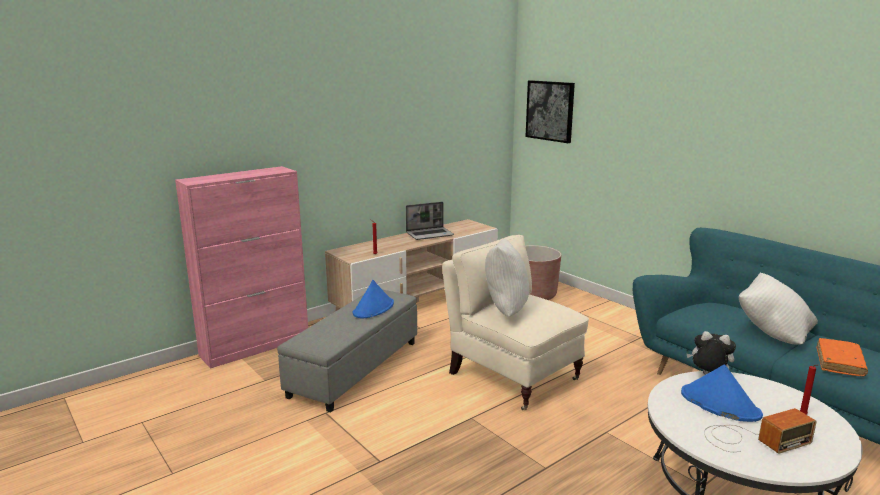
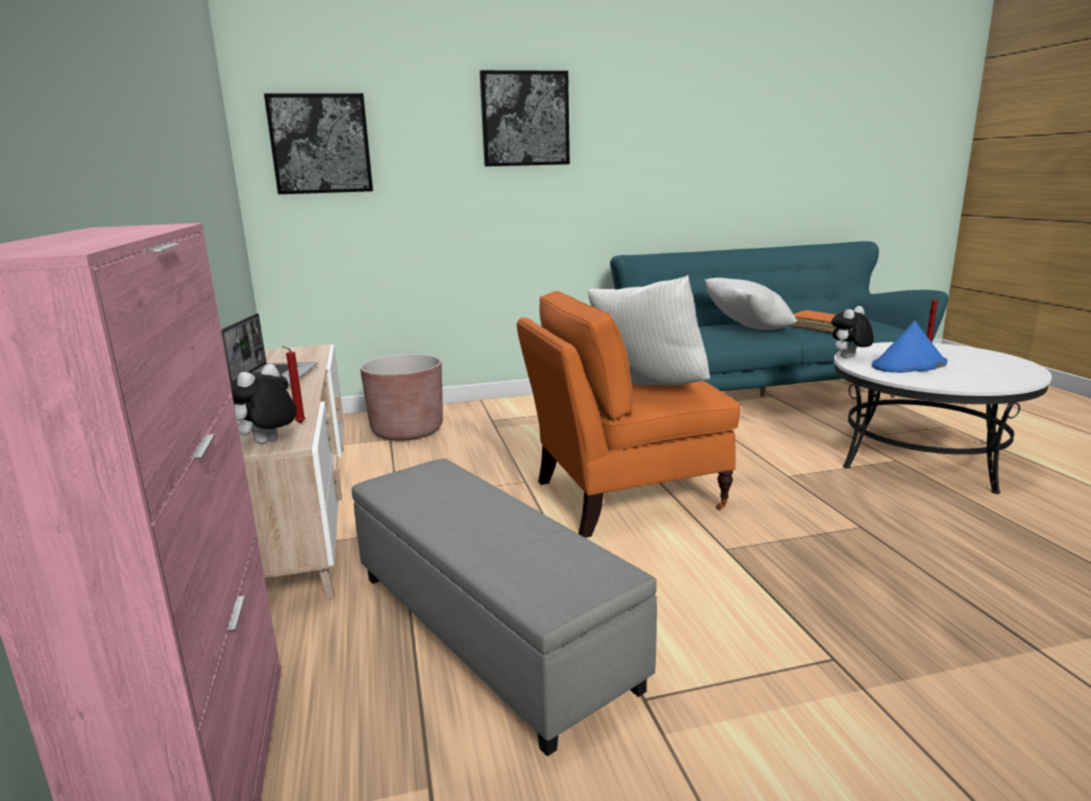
camera: 65 degrees left, 0 degrees up
(350, 256) = (268, 443): none -> plush toy
(373, 308) = (461, 496): blue hat -> none
(511, 375) = (623, 495): beige armchair -> orange armchair
(668, 107) = (525, 119): none -> picture
(752, 439) = (977, 369): radio -> none

